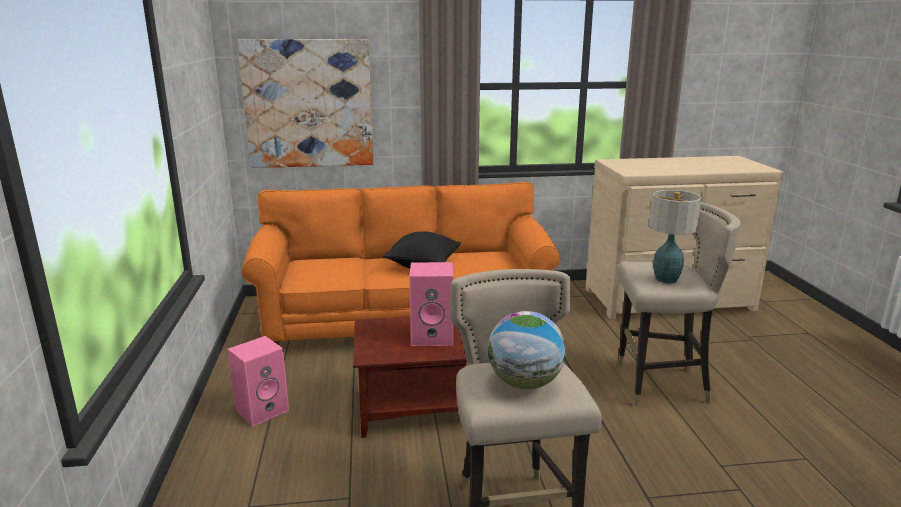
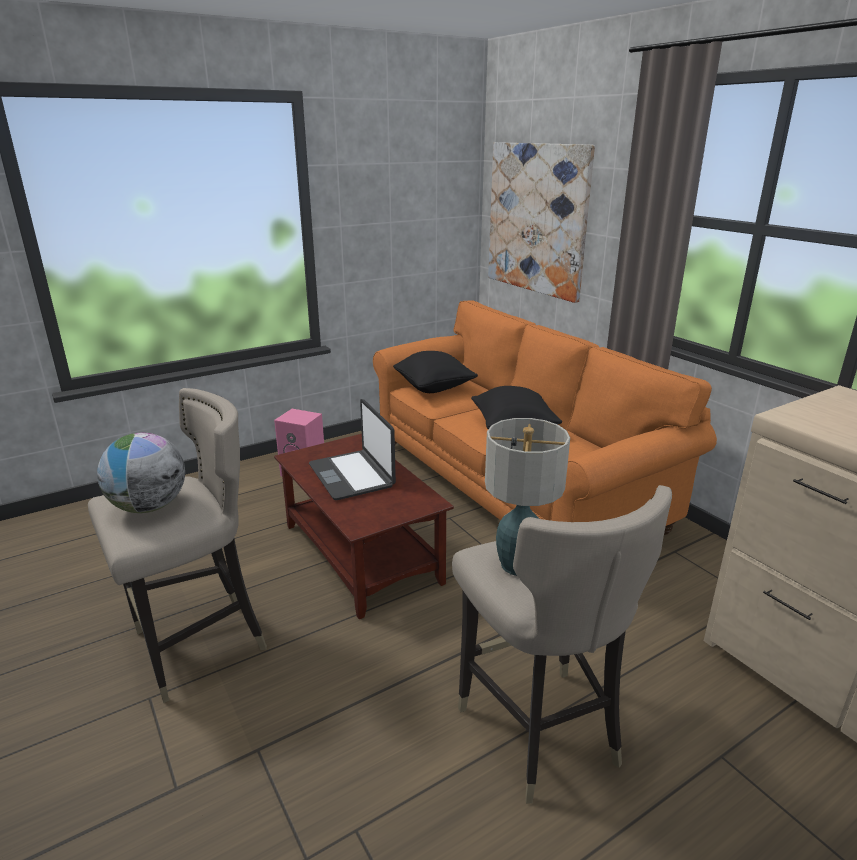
camera: 65 degrees right, 5 degrees up
(313, 272) = (433, 388): none -> black pillow
(433, 336) = (352, 475): pink speaker -> laptop

